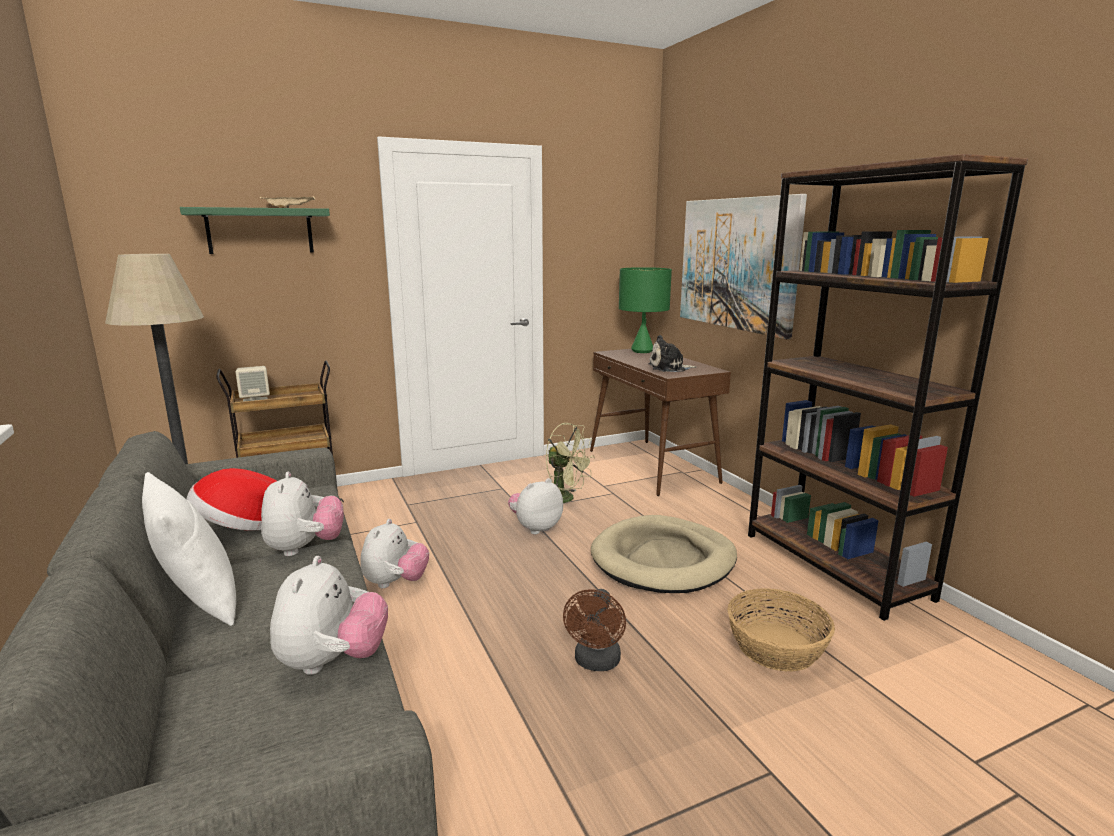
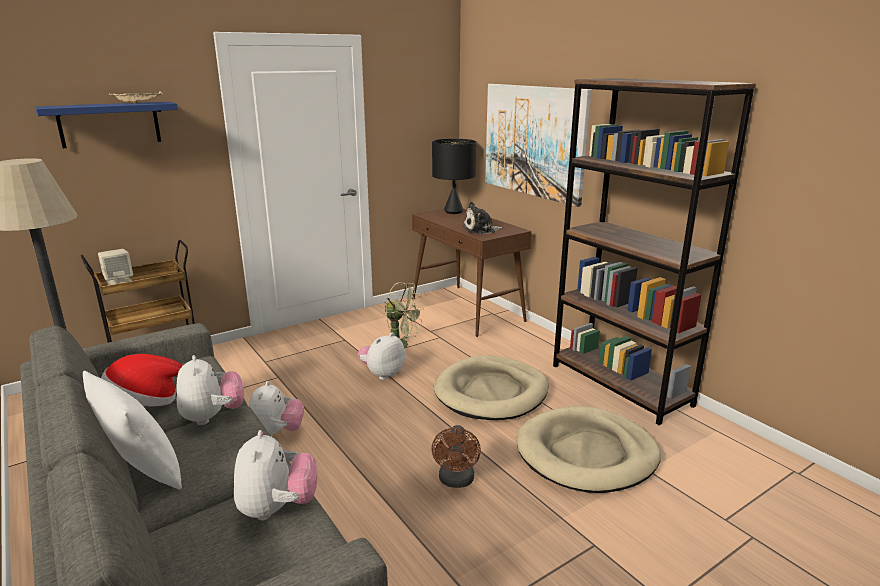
camera: 10 degrees left, 5 degrees up
(260, 231) = (109, 124): green shelf -> blue shelf
(642, 351) = (453, 212): green table lamp -> black table lamp
(777, 647) = (586, 454): basket -> beige dog bed

